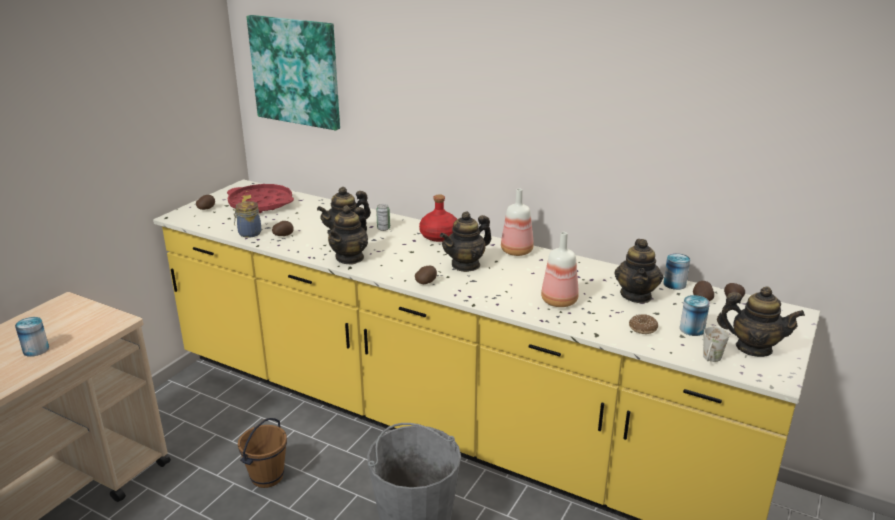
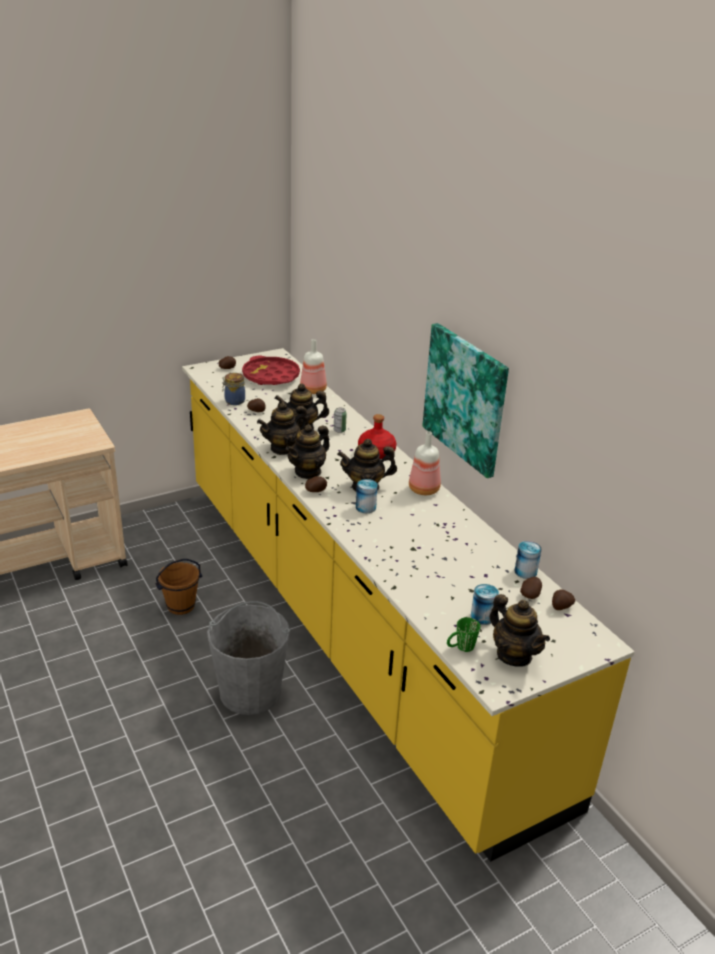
camera: 30 degrees right, 5 degrees up
(36, 350) = (33, 446): can -> can (365, 507)
(296, 71) = (322, 265): picture -> picture (466, 398)
(559, 301) = (402, 547): bottle -> bottle (314, 390)
(636, 295) = (475, 568): teapot -> teapot (308, 472)
(643, 328) = (440, 598): donut -> none
(710, 360) = (460, 648): white mug -> green mug

